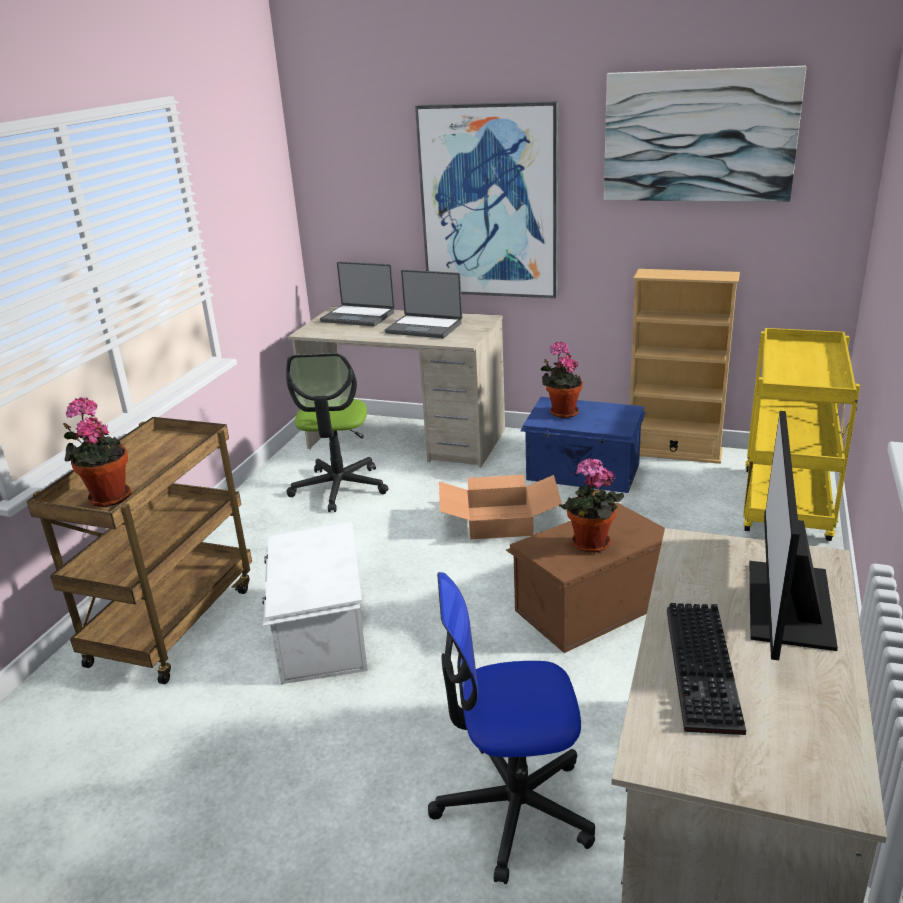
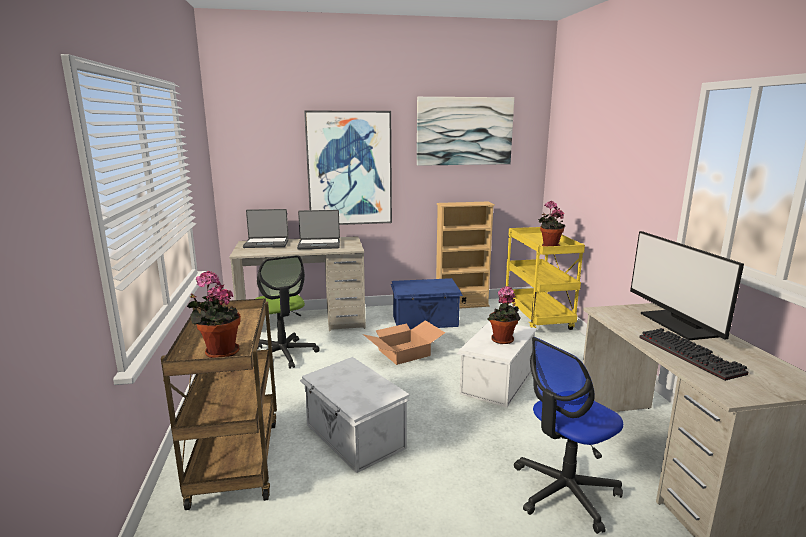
camera: 30 degrees left, 10 degrees down
(561, 412) = (412, 286): potted plant -> potted plant (549, 247)
(589, 606) = (495, 382): brown storage box -> white storage box

